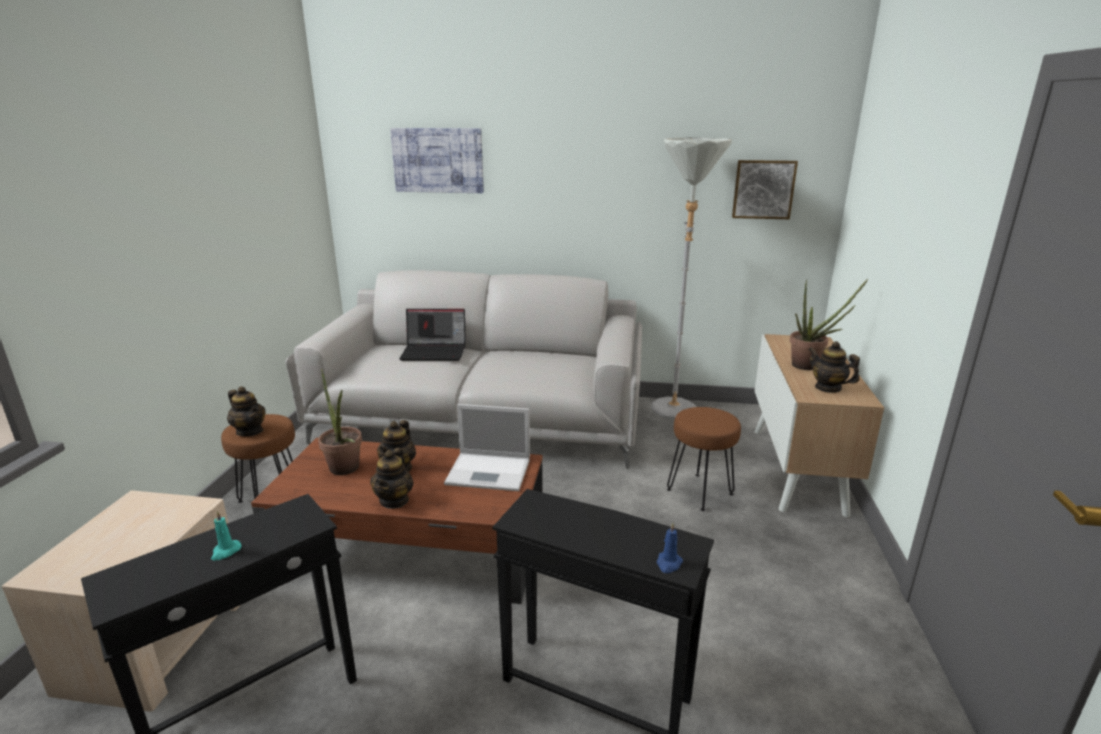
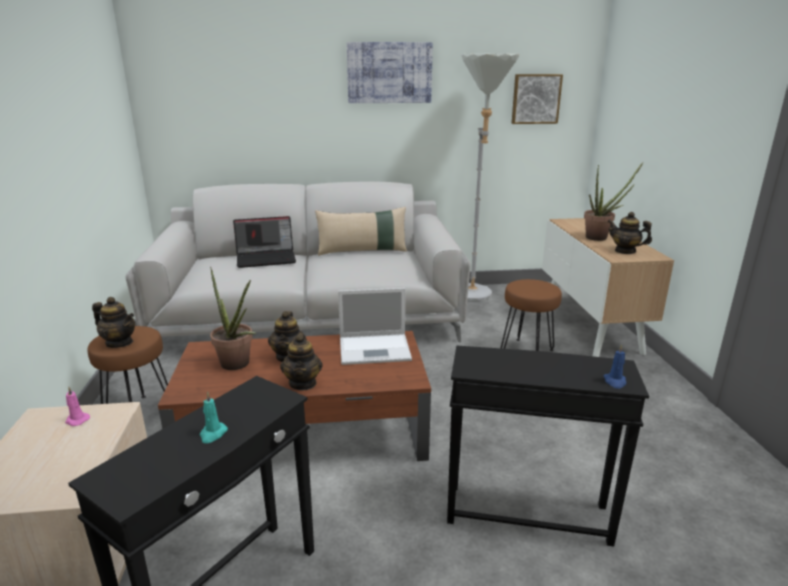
camera: 15 degrees left, 0 degrees up
(161, 509) = (76, 420): none -> pink candle
(438, 160) = (247, 78): picture -> picture (389, 73)
(539, 353) = (362, 251): none -> beige pillow

